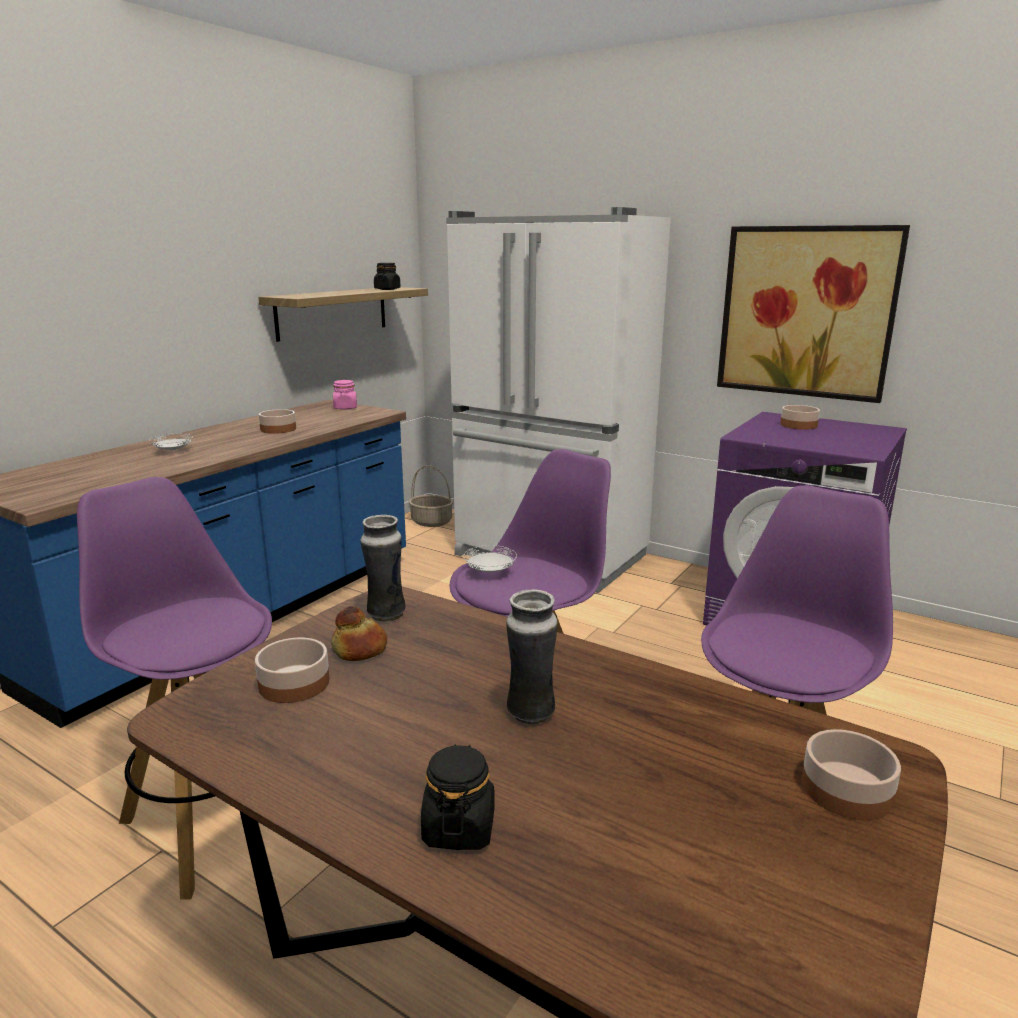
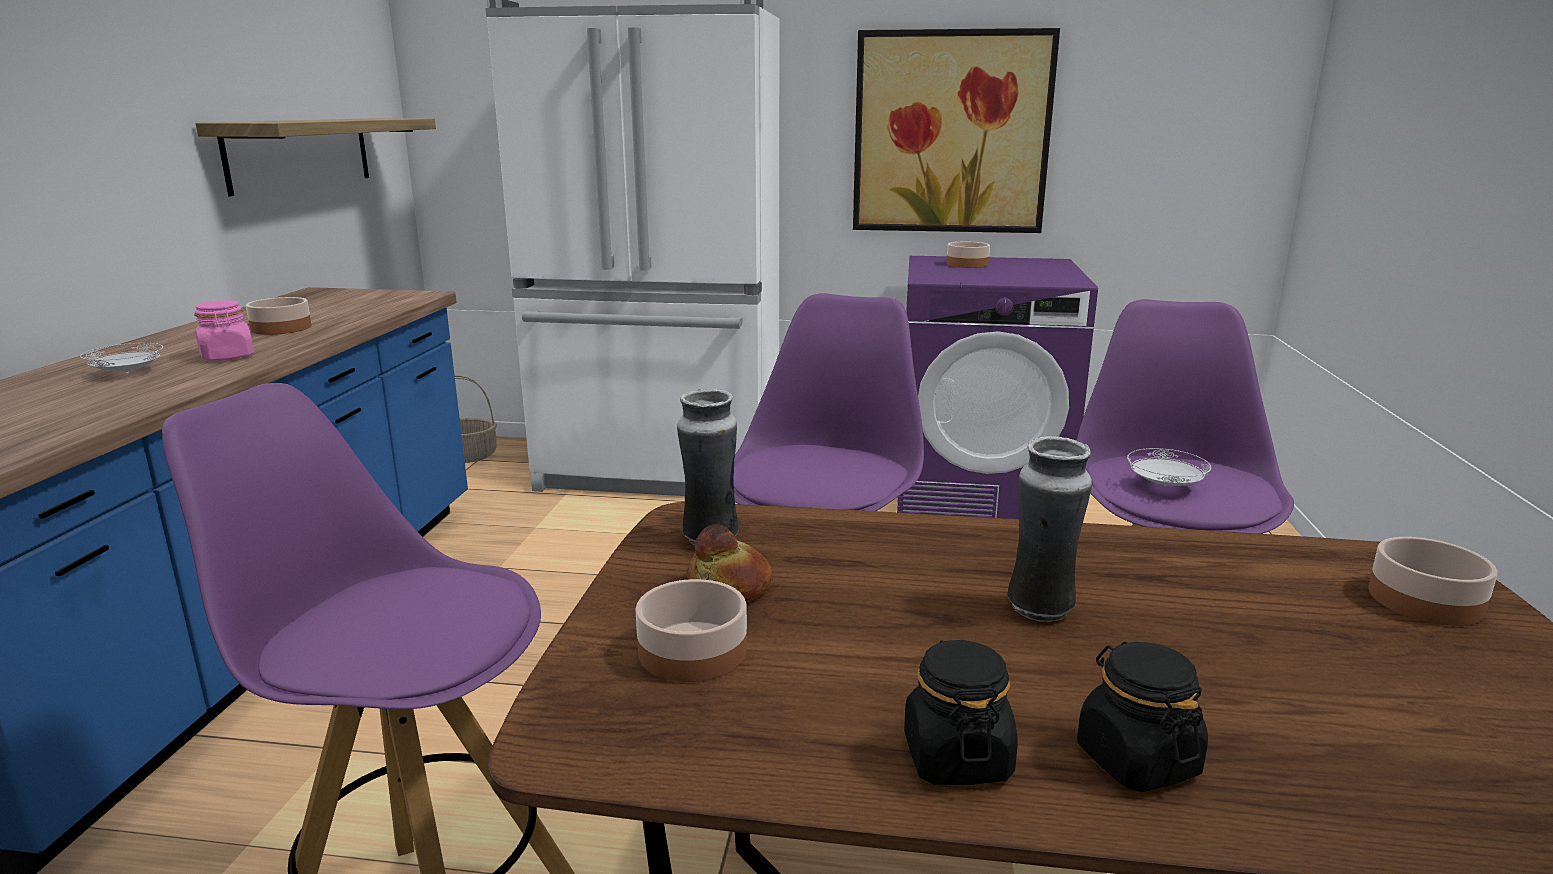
camera: 25 degrees left, 0 degrees up
(345, 408) = (355, 294): pink jar -> pink jar (227, 357)
(387, 289) = (379, 118): black jar -> black jar (956, 757)
(490, 572) = (772, 467): white plate -> white plate (1165, 486)

